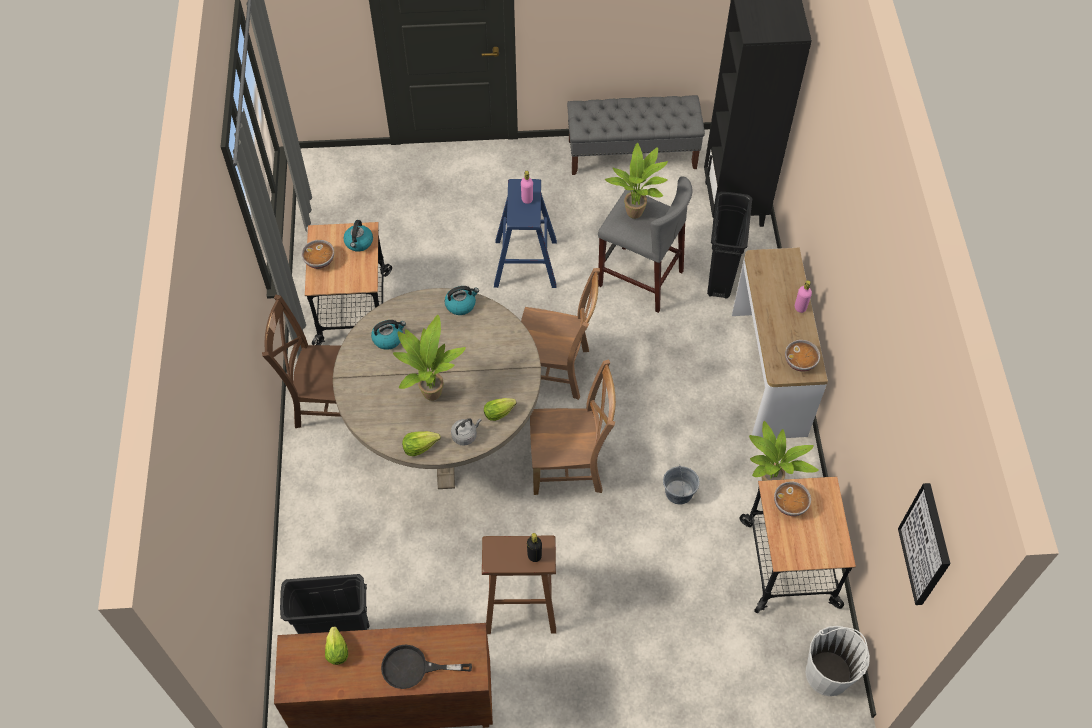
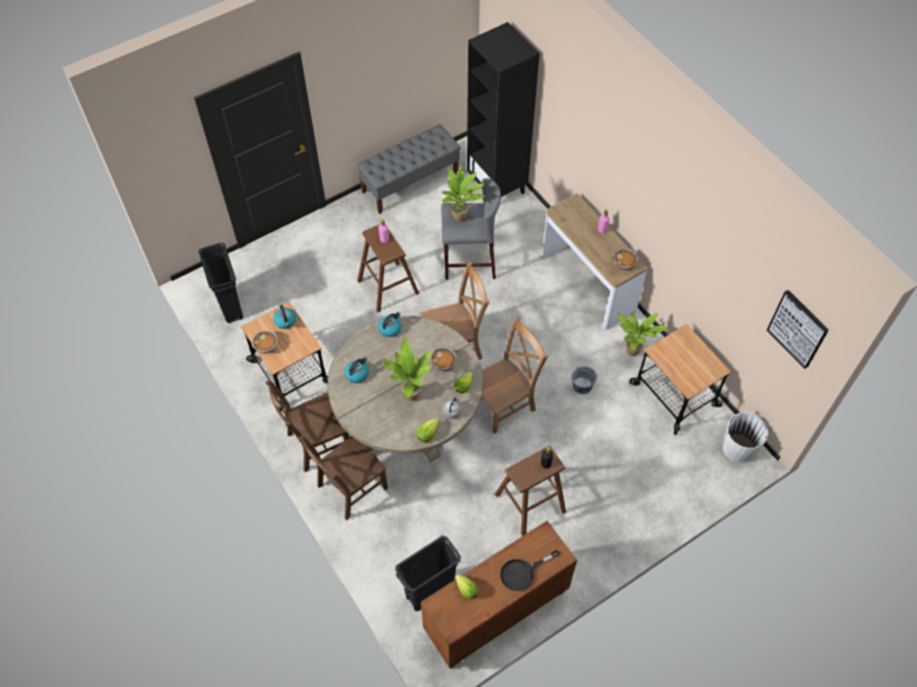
camera: 30 degrees left, 0 degrees up
(330, 472) = (350, 488): none -> brown chair
(525, 263) = (388, 287): blue stool -> brown stool
(720, 276) = (518, 237): black trash can -> black trash can (230, 306)
(790, 505) = (671, 354): bowl -> bowl (444, 363)

